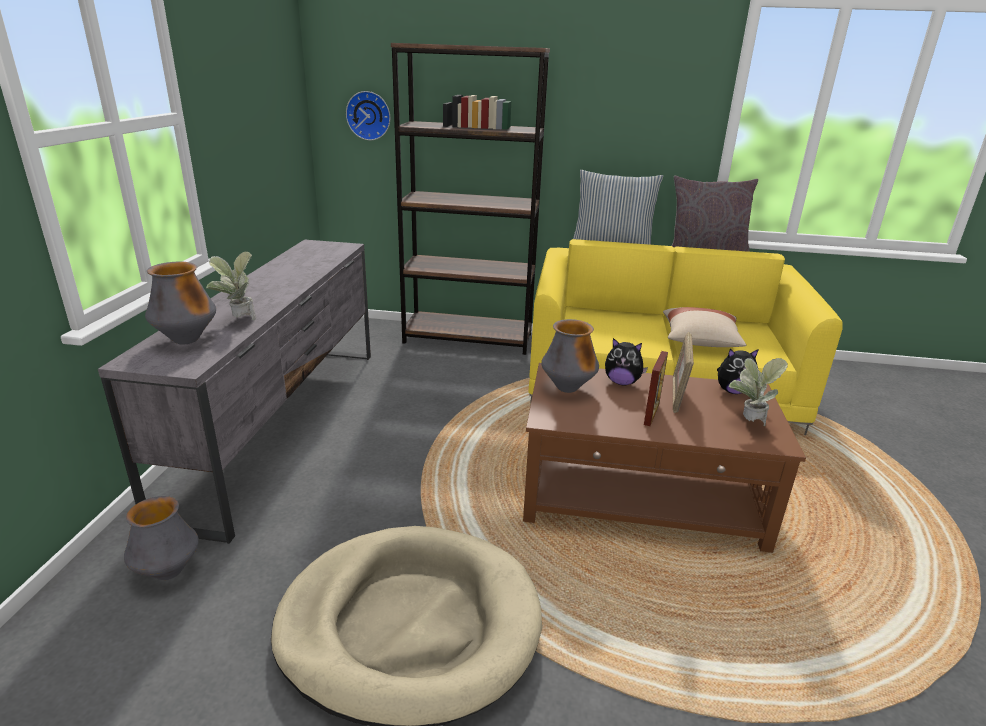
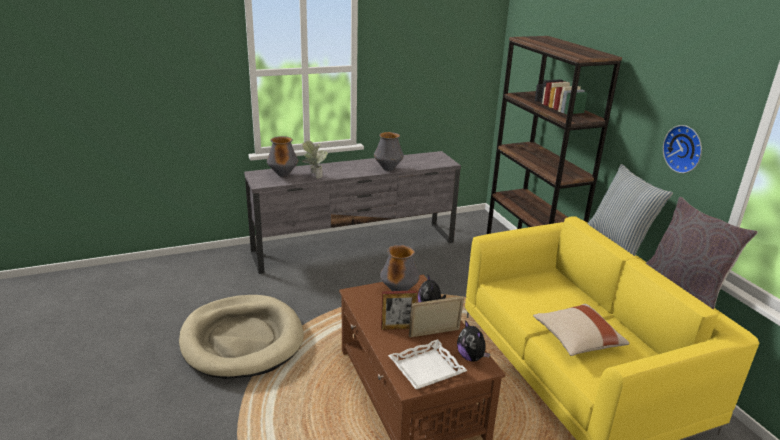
camera: 60 degrees right, 0 degrees up
(168, 572) = (233, 269): vase -> vase (388, 169)
(369, 115) = (524, 80): wall clock -> wall clock (684, 148)
(747, 422) = (426, 369): potted plant -> white tray

